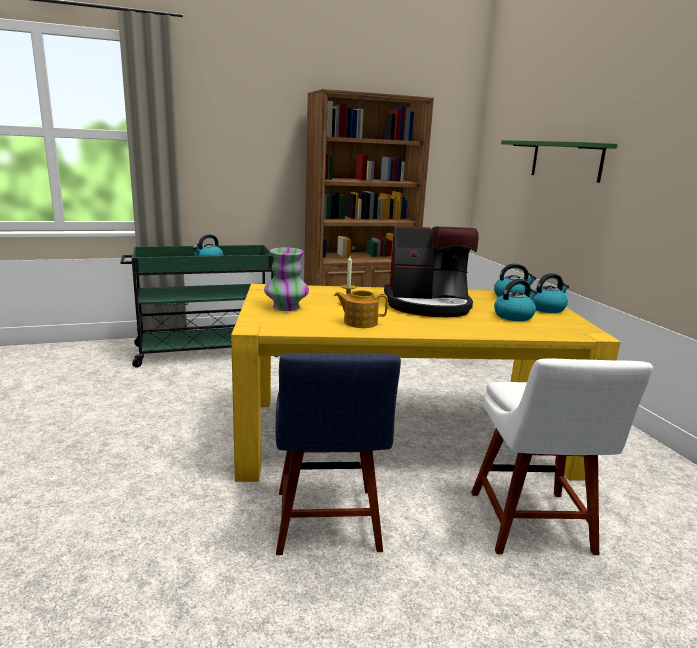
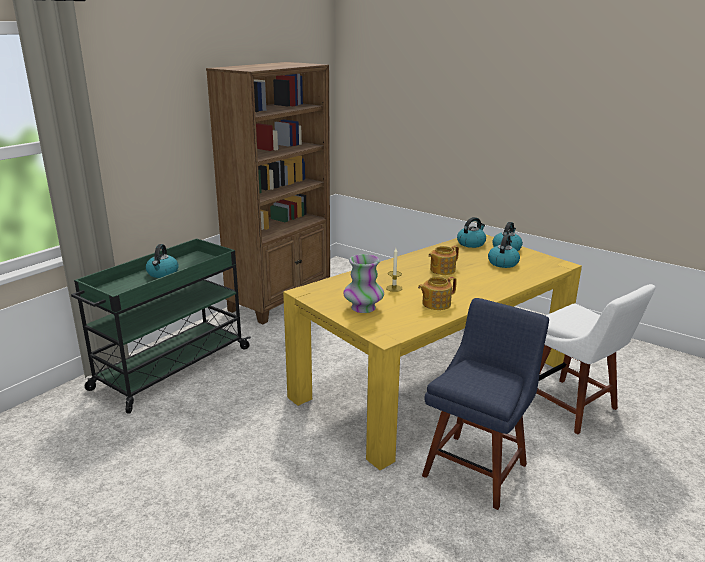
camera: 35 degrees left, 5 degrees up
(327, 524) = (477, 467): blue chair -> blue chair turned 105 degrees counterclockwise
(428, 305) = (442, 270): coffee machine -> teapot
(566, 160) = (449, 115): green shelf -> none

